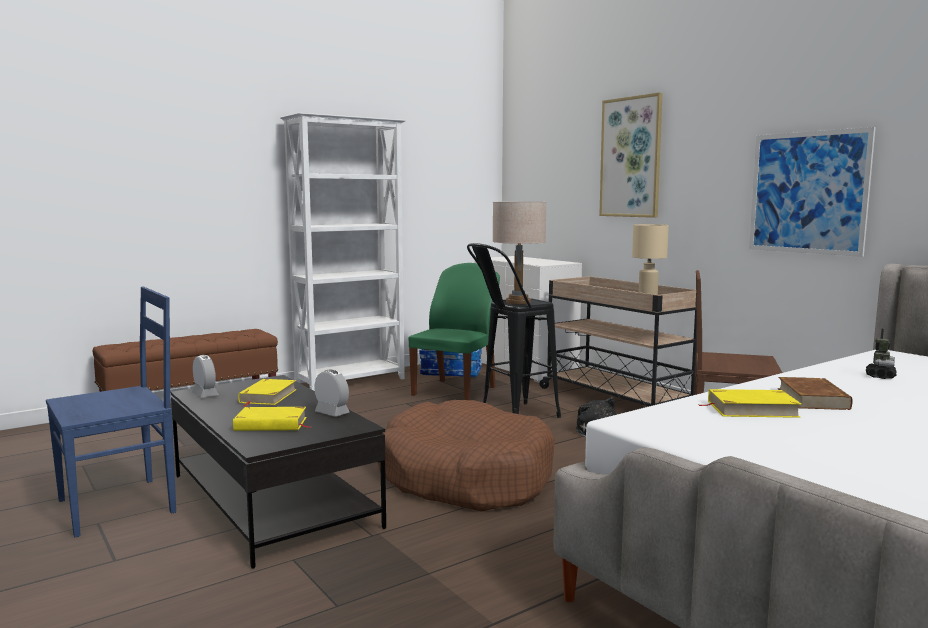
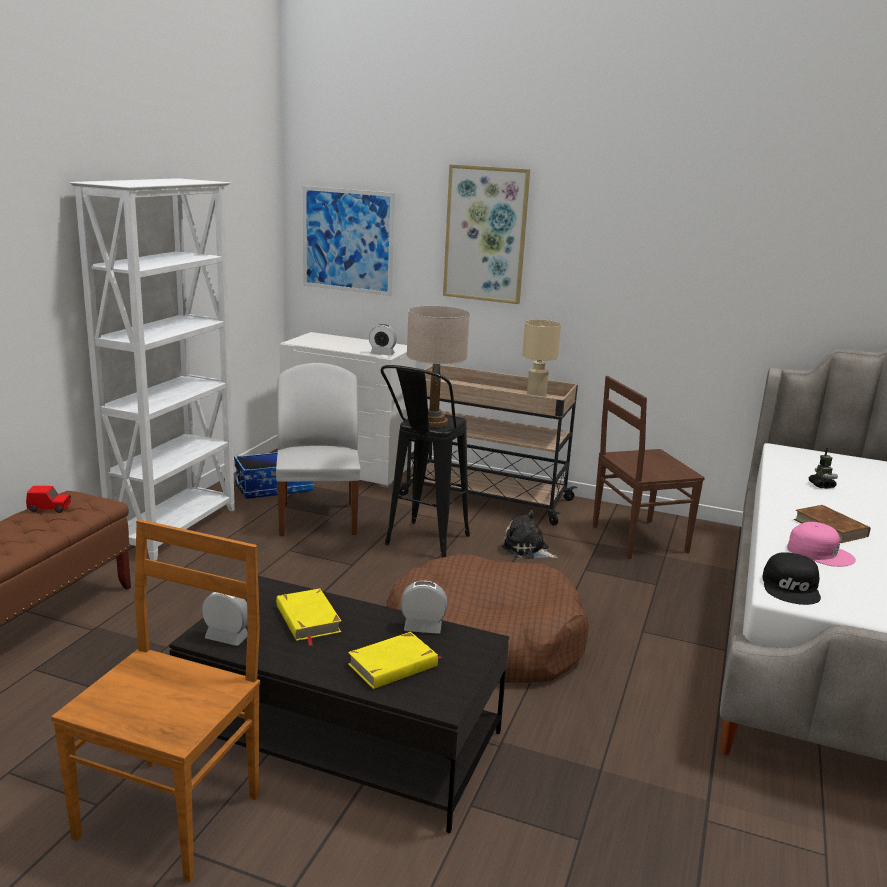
camera: 35 degrees left, 10 degrees up
(121, 505) = (172, 813): blue chair -> brown chair
(228, 332) = (49, 508): none -> red toy car
(455, 391) = (318, 518): green chair -> white chair
(539, 264) = (382, 354): none -> alarm clock
(654, 420) = (791, 587): none -> black cap
(751, 409) = (819, 553): yellow book -> pink cap
(808, 192) = (691, 295): picture -> picture (347, 240)

